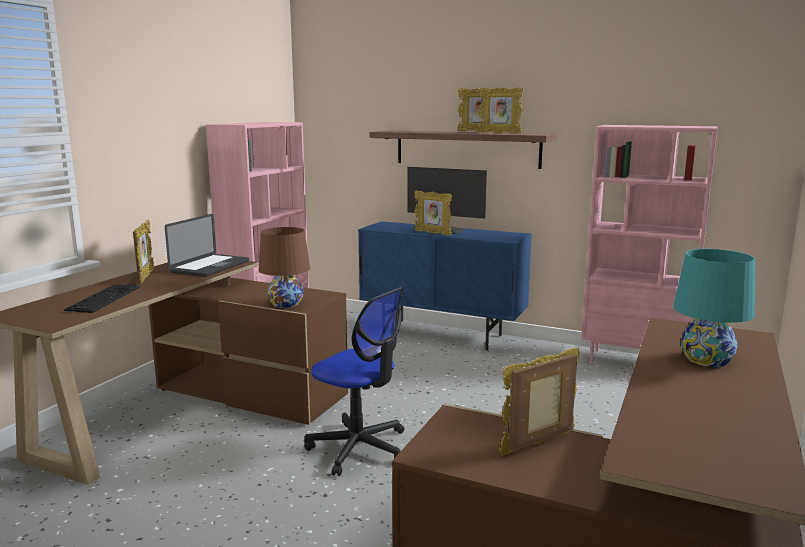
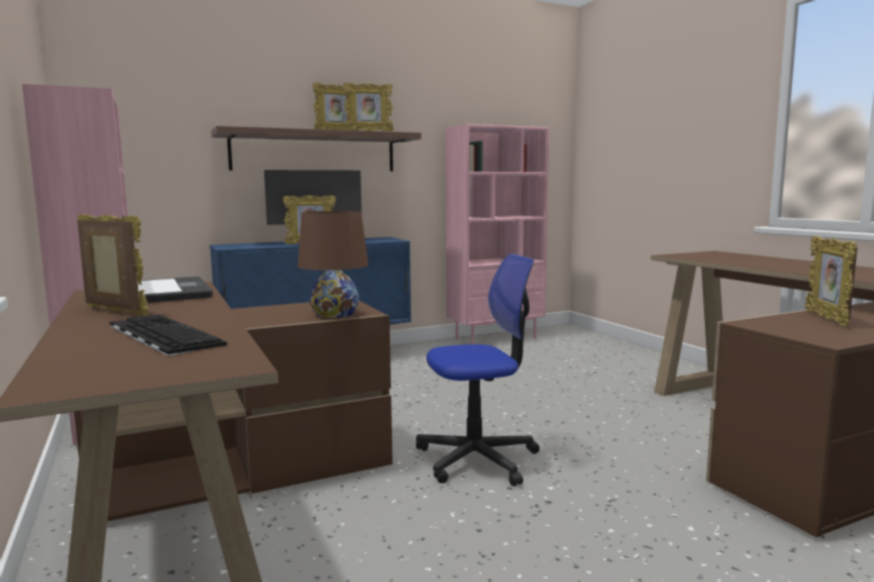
camera: 50 degrees left, 5 degrees down
(706, 360) = (754, 261): turquoise table lamp -> none

